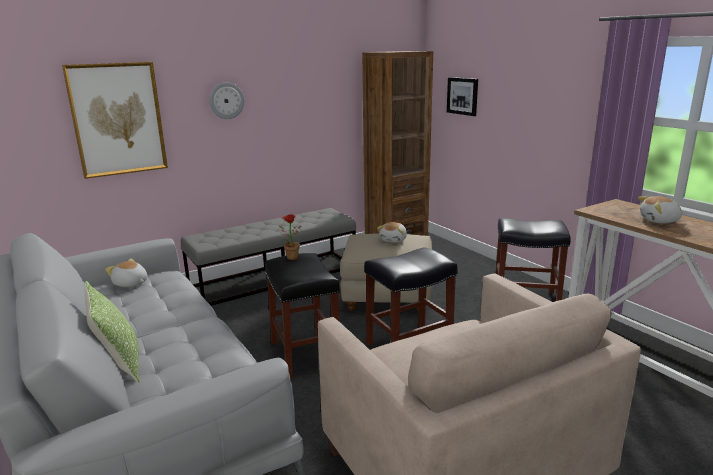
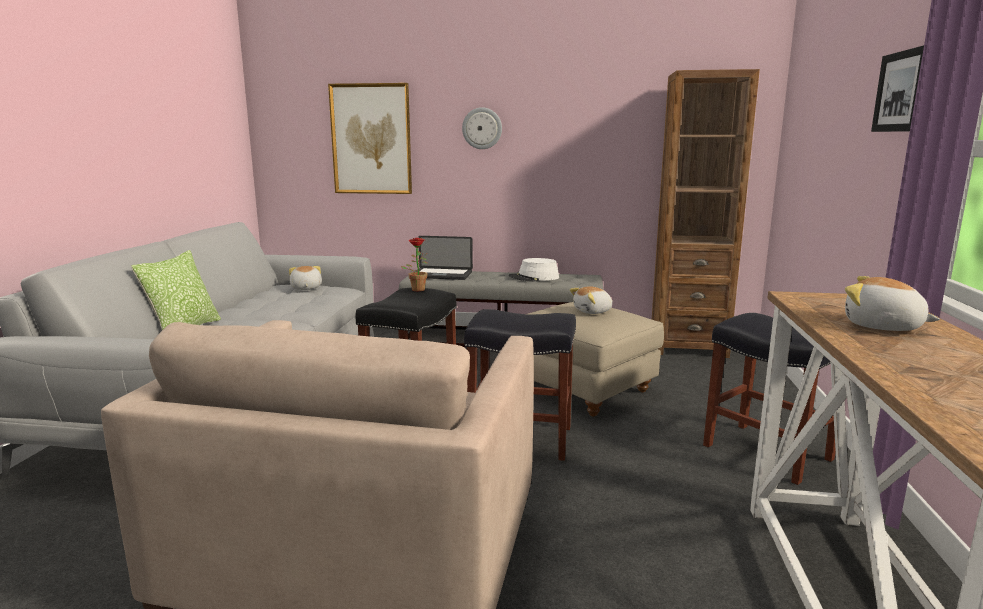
camera: 40 degrees right, 5 degrees down
(221, 237) = (441, 275): none -> laptop
(295, 221) = (534, 278): none -> white hat
(462, 96) = (806, 137): picture -> picture (903, 91)

